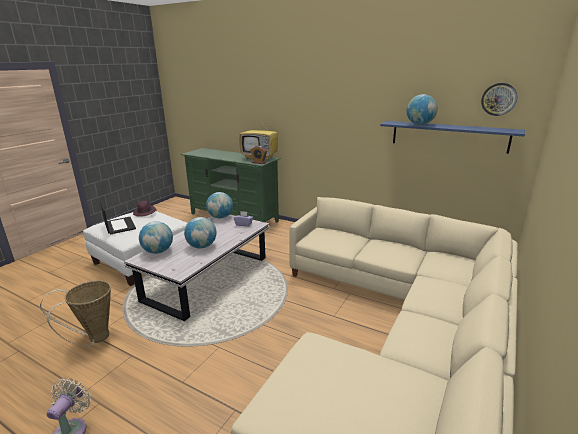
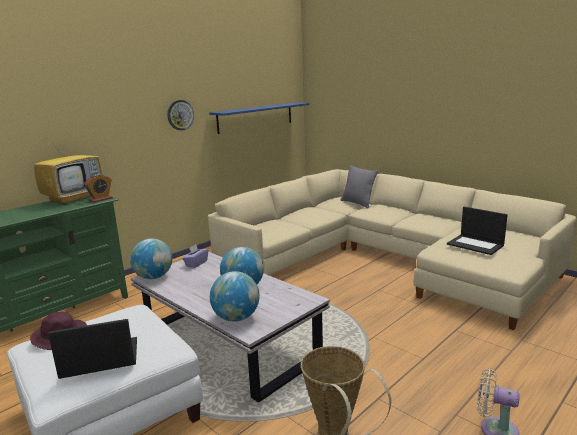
camera: 75 degrees left, 5 degrees down
(331, 376) = (476, 245): none -> laptop
(420, 124) = (244, 109): globe -> none
(453, 274) = (358, 203): none -> grey pillow
(499, 99) = (278, 81): wall clock -> wall clock (180, 115)

